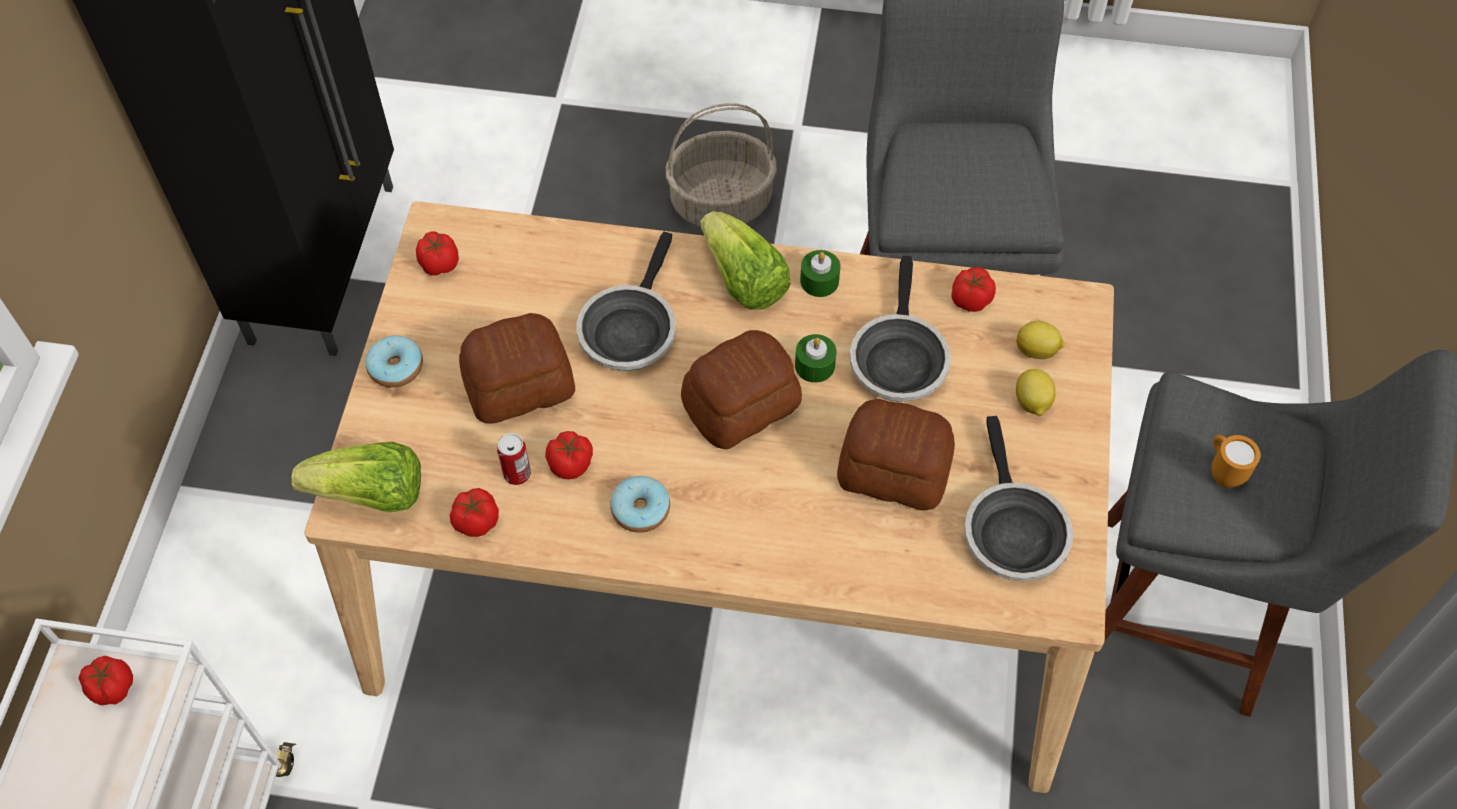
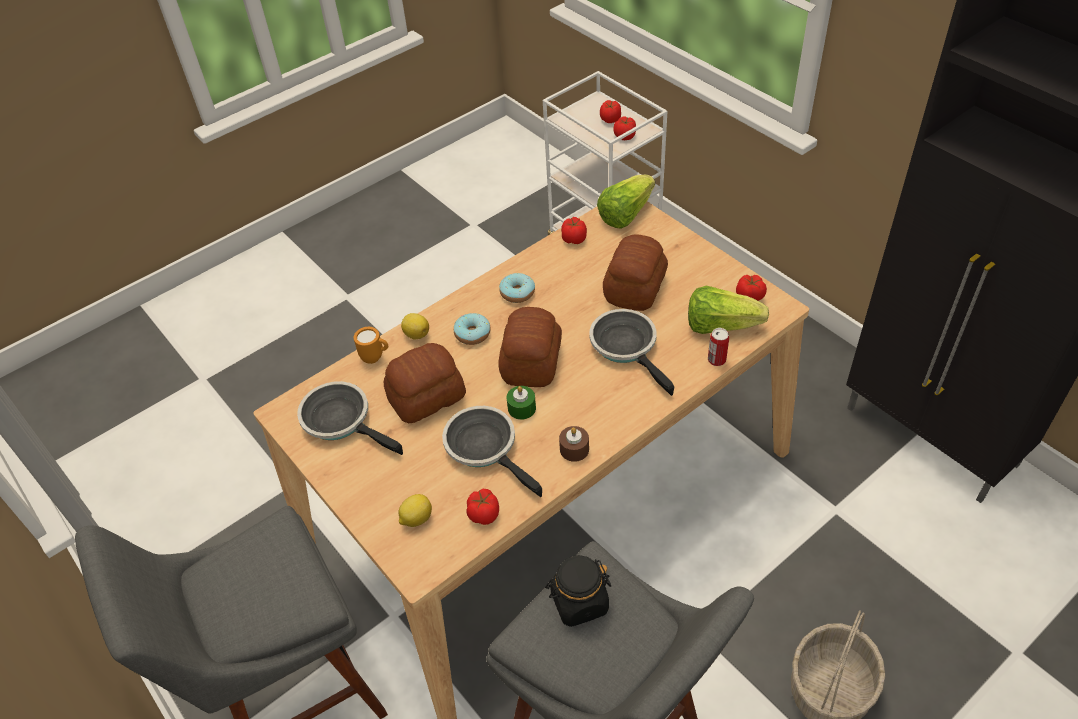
camera: 135 degrees right, 10 degrees down
(396, 367) = (692, 252): donut -> donut (472, 334)
(517, 473) = (584, 263): can -> can (716, 360)
(571, 464) = (569, 283): tomato -> tomato (610, 120)
(743, 280) = (611, 414): lettuce -> lettuce (720, 325)
(819, 281) = (574, 449): green candle -> brown candle
(957, 196) = (579, 602): none -> black jar
(1032, 403) = (391, 488): lemon -> lemon (416, 334)
(1222, 472) = (259, 571): orange mug -> orange mug (376, 358)

